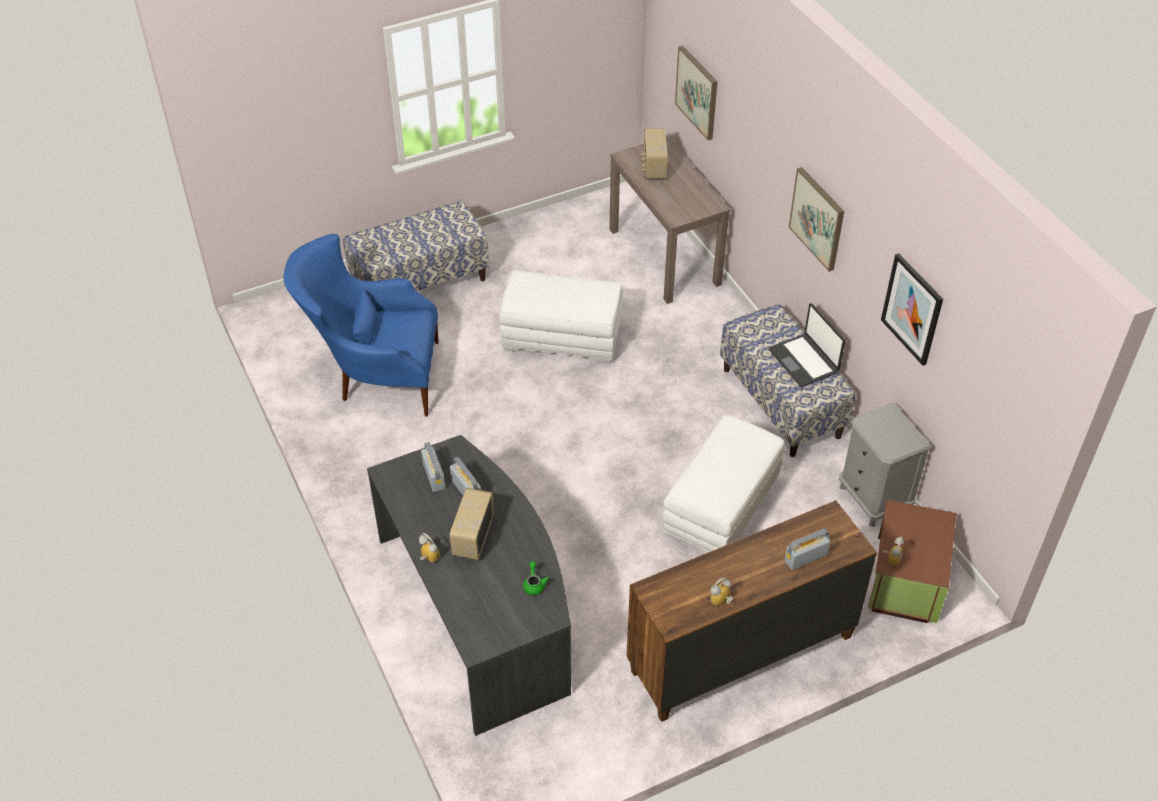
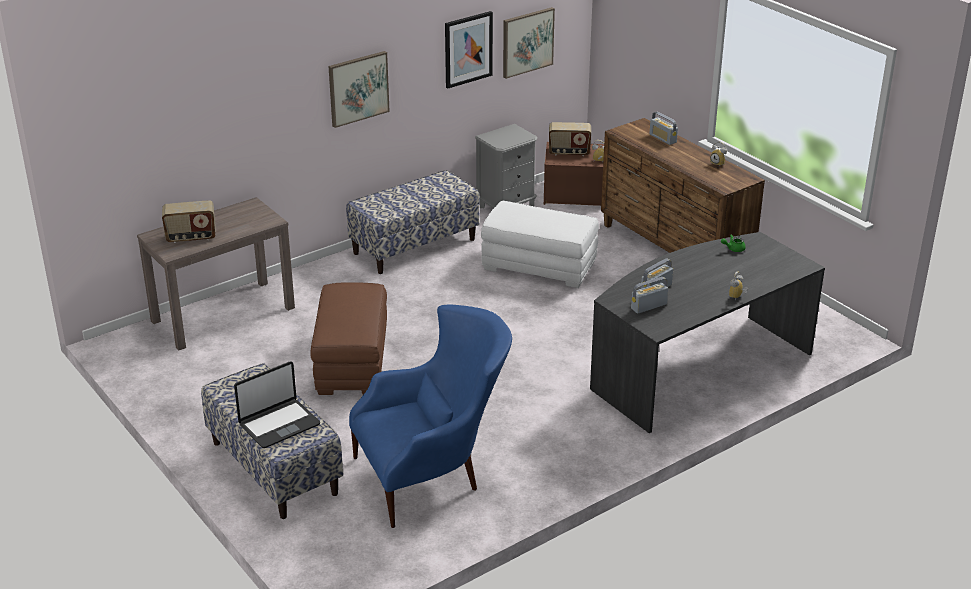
camera: 100 degrees left, 15 degrees down
(375, 376) = (434, 475): blue armchair -> blue armchair turned 105 degrees counterclockwise
(472, 537) = (704, 280): radio -> radio (569, 152)
(562, 337) = (351, 362): white ottoman -> brown ottoman
(697, 92) = (167, 144): picture -> picture (527, 42)
(804, 361) = (416, 189): laptop -> laptop (279, 424)

